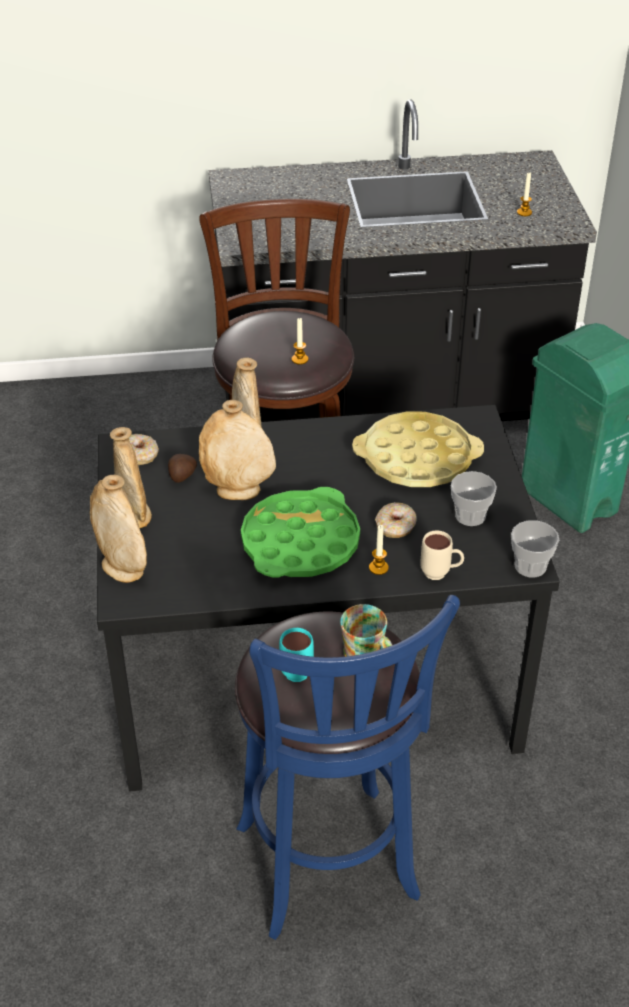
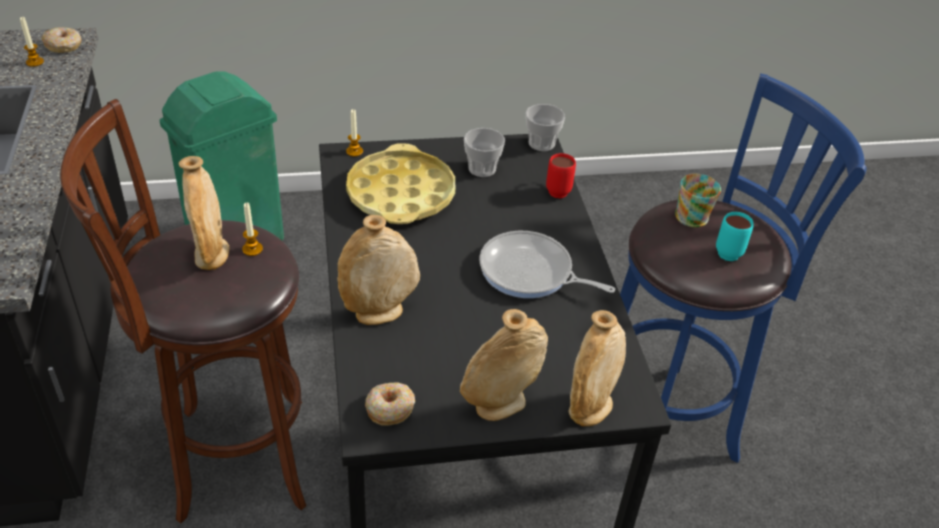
camera: 95 degrees left, 0 degrees up
(181, 476) = (430, 366): potato -> none
(238, 491) = (454, 318): beige vase -> beige vase (211, 254)
(300, 542) = (530, 273): green tray -> frying pan
(378, 568) = (557, 224): candle -> candle (354, 151)
(395, 526) = (500, 212): donut -> donut (64, 45)
(440, 574) = (559, 189): beige mug -> red mug

